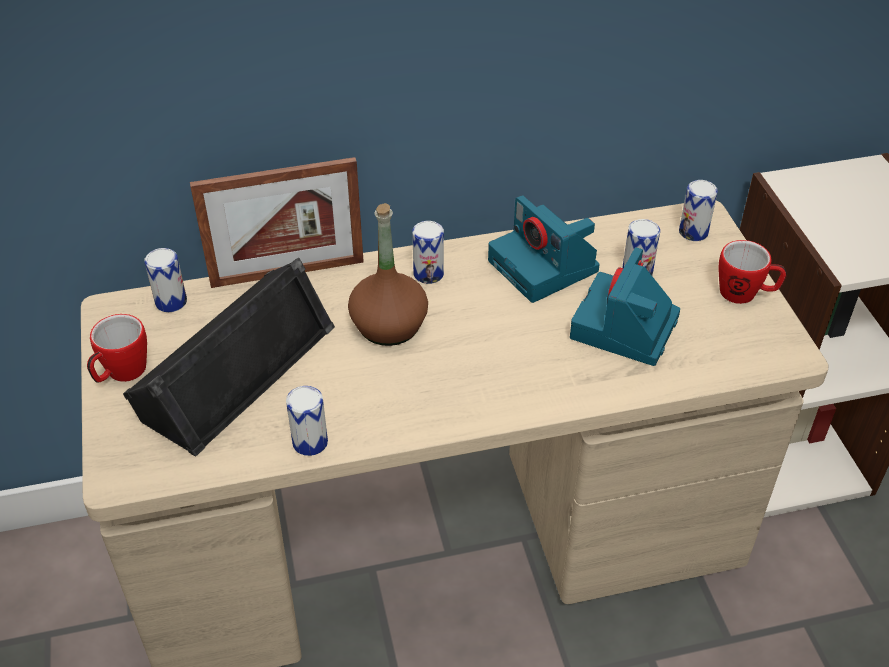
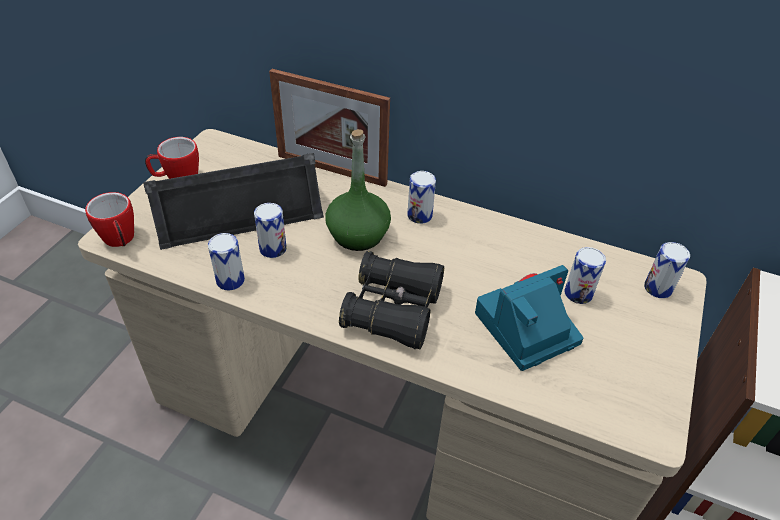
camera: 35 degrees right, 0 degrees up
(171, 302) = (248, 153): can -> can (273, 249)
(389, 326) = (358, 235): brown bottle -> green bottle
(498, 378) = (393, 310): none -> black binoculars
(545, 267) = (508, 253): camera -> none
(745, 294) = (658, 360): mug -> mug (121, 241)

